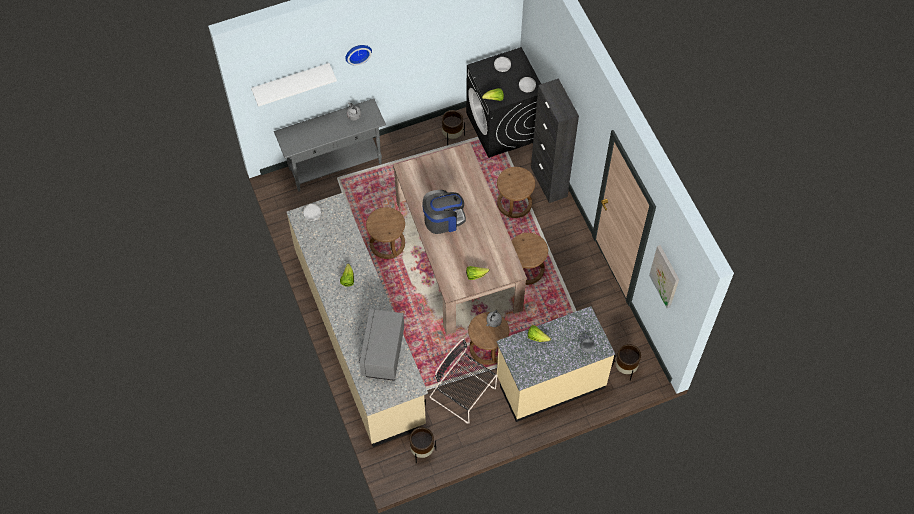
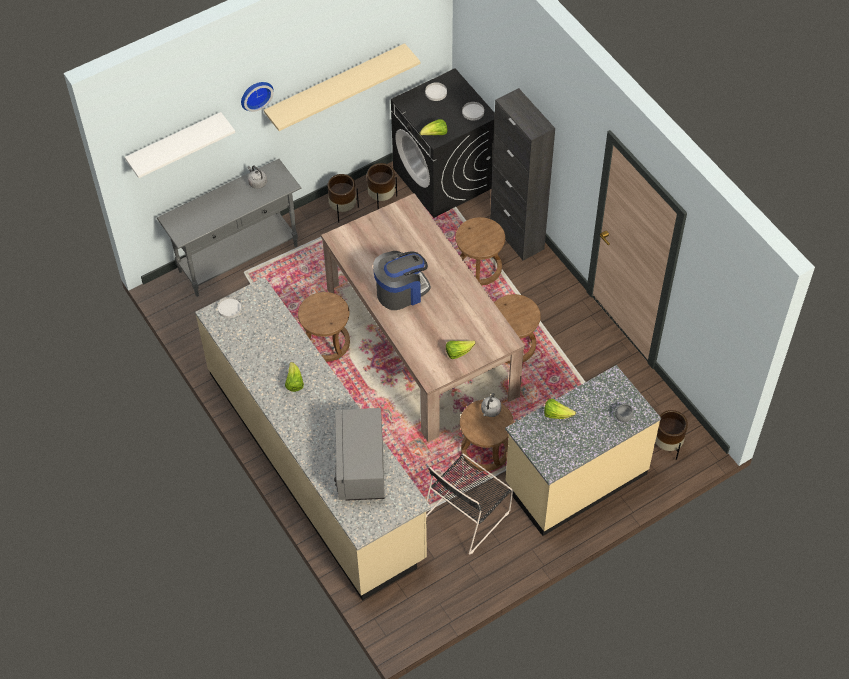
camera: 10 degrees left, 5 degrees down
(422, 451) = (428, 594): brown planter -> brown planter (343, 210)
(423, 51) = (336, 85): none -> beige shelf
(464, 394) = (468, 513): black chair -> black chair turned 75 degrees counterclockwise
(665, 276) = (709, 305): picture -> none

